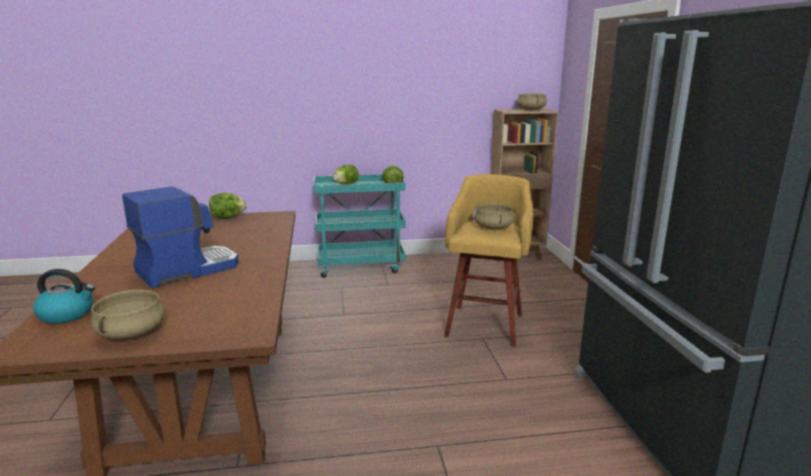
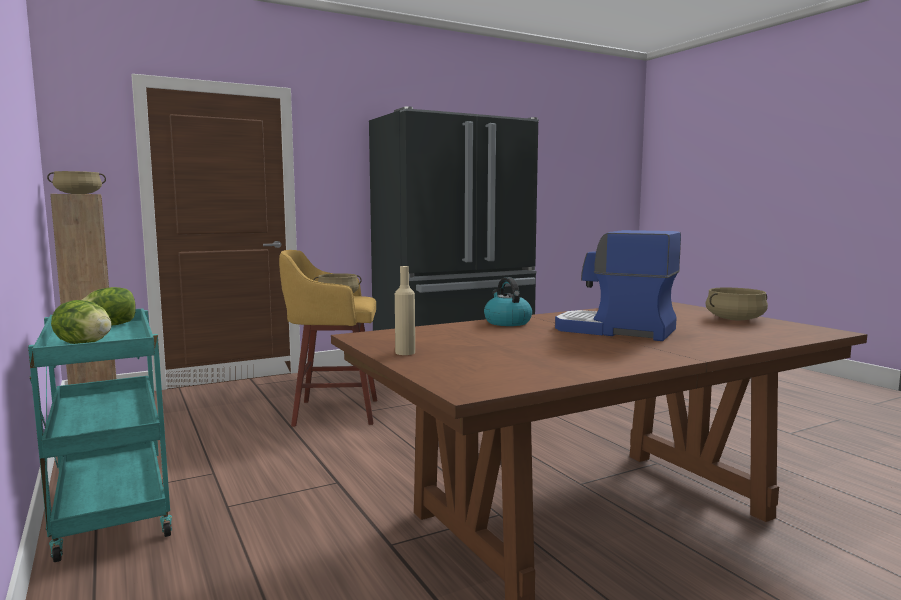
camera: 110 degrees left, 10 degrees down
(67, 314) = (770, 336): kettle -> kettle (507, 322)
(227, 218) = (405, 352): lettuce -> beige bottle

